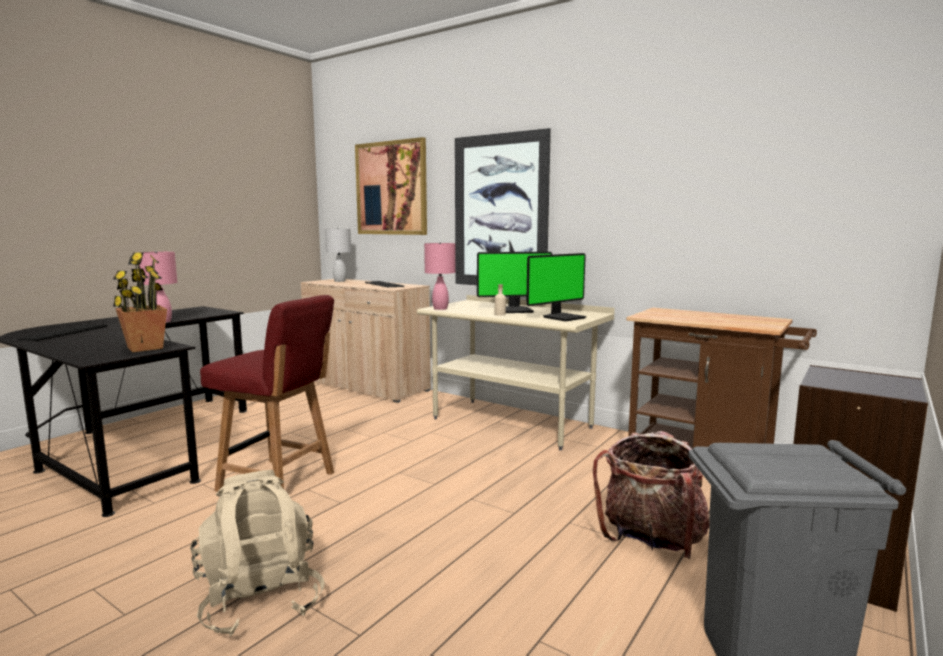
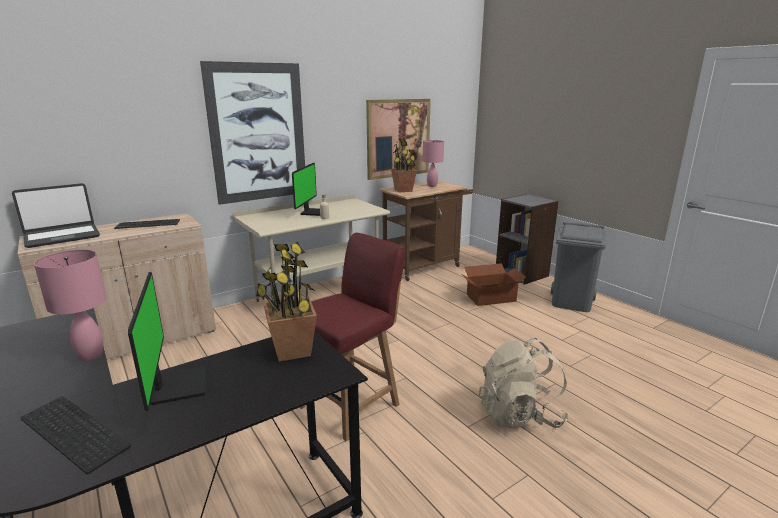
camera: 70 degrees left, 10 degrees up
(340, 281) = (62, 236): white table lamp -> laptop
(391, 188) = (107, 112): picture -> picture (398, 138)
(440, 308) = (271, 227): pink table lamp -> pink table lamp (431, 185)
(563, 317) = (356, 208): monitor -> monitor (176, 386)
(651, 540) = (491, 298): backpack -> cardboard box
(666, 313) = (403, 190): none -> potted plant

